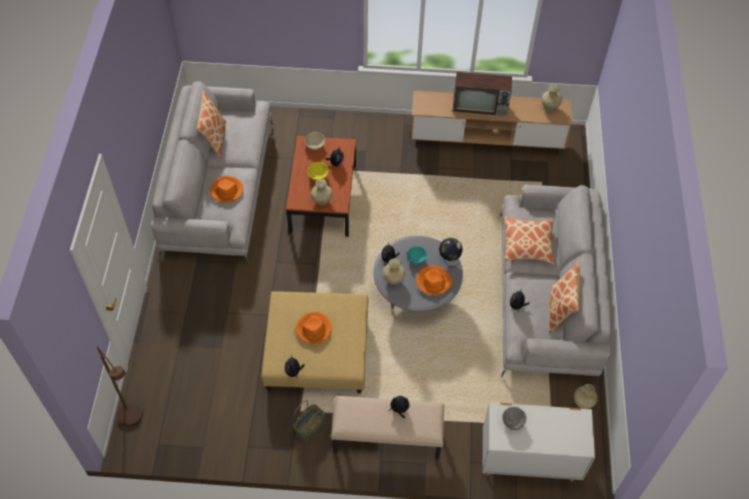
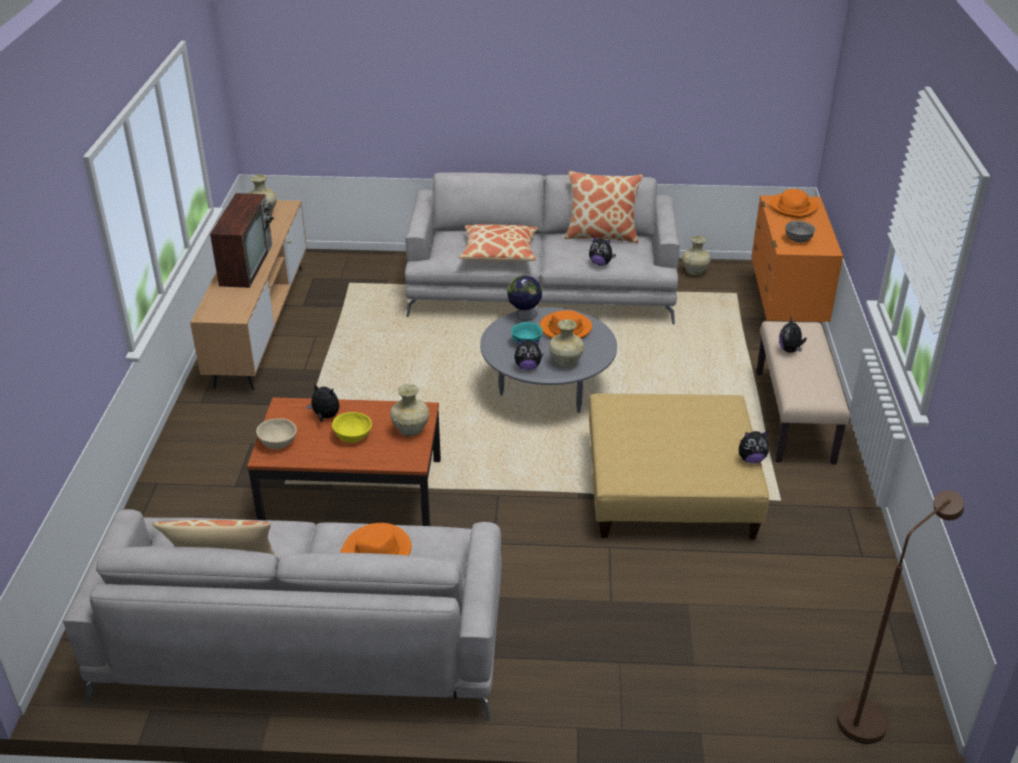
camera: 90 degrees left, 20 degrees down
(309, 426) = (803, 490): basket -> none
(314, 329) = (669, 440): orange hat -> orange hat (793, 207)
(528, 460) = (785, 310): white dresser -> orange dresser

